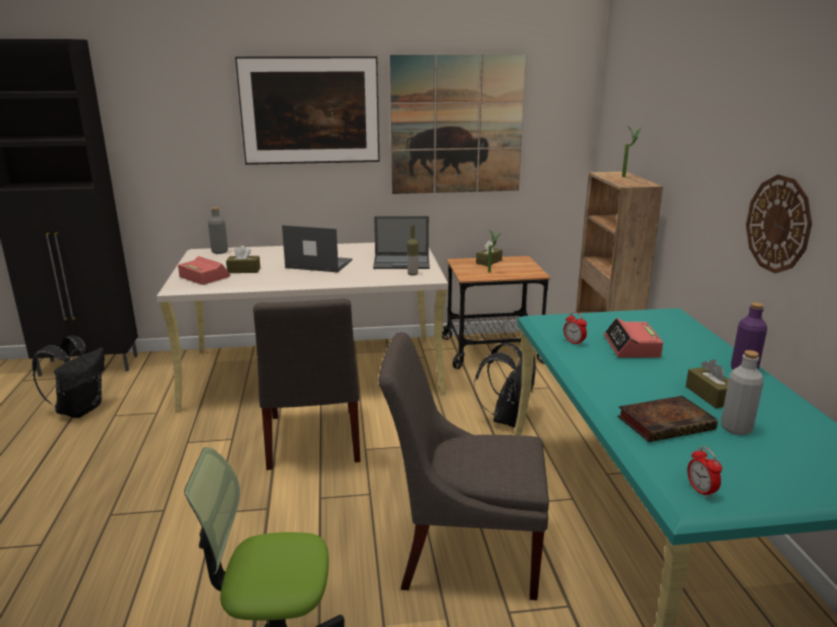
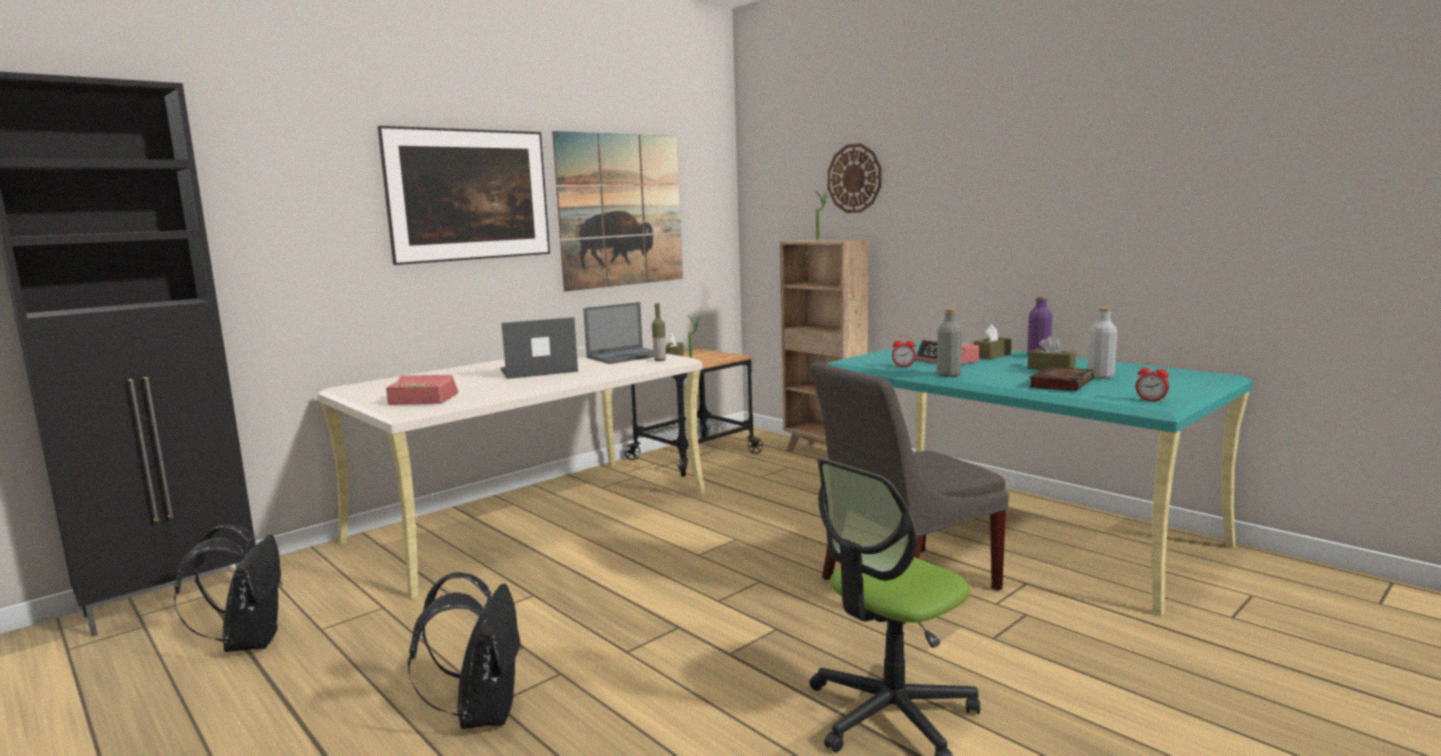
camera: 35 degrees left, 10 degrees down
(219, 252) = (380, 383): grey bottle -> grey bottle (948, 375)
(244, 270) = (460, 388): brown tissue box -> brown tissue box (992, 355)
(312, 441) = (632, 567): grey chair -> none
(507, 418) = (790, 495): black backpack -> black backpack (482, 713)
(778, 224) = (1021, 236): wall clock -> wall clock (854, 178)

